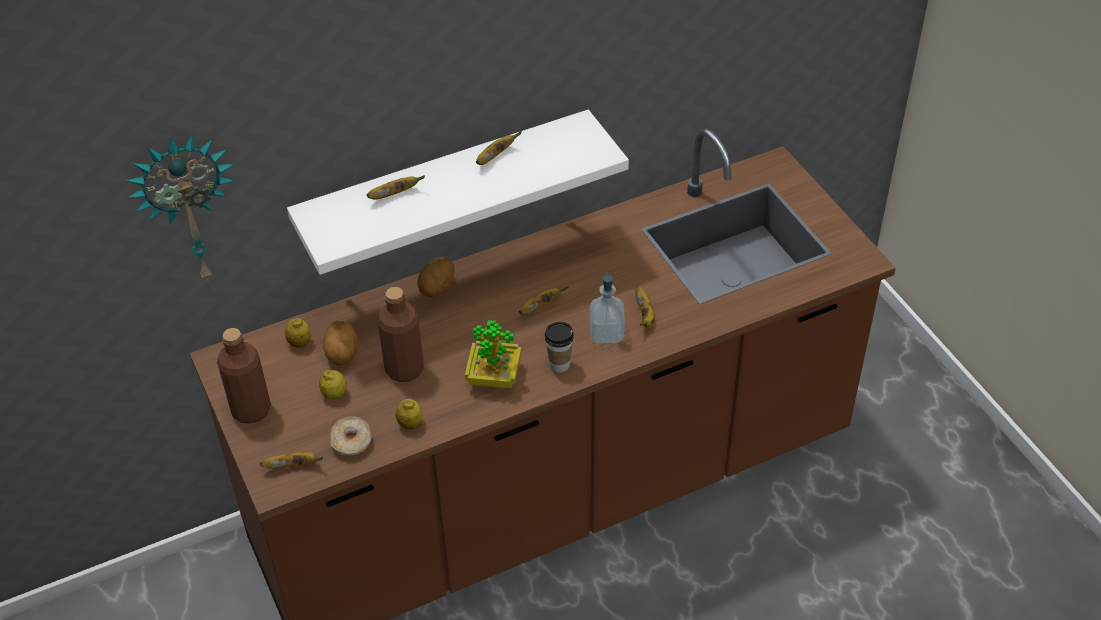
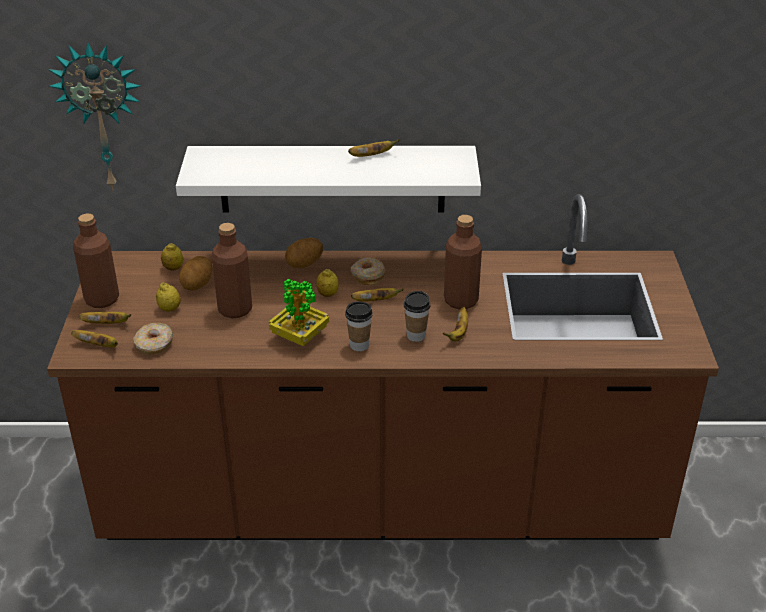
camera: 25 degrees right, 10 degrees down
(394, 194) = (272, 158): banana -> banana (107, 324)
(410, 423) = (208, 347): lemon -> lemon (327, 294)
(512, 280) = (367, 276): none -> donut
(606, 333) = (416, 336): soap dispenser -> cup
(622, 276) = (460, 301): none -> brown bottle

